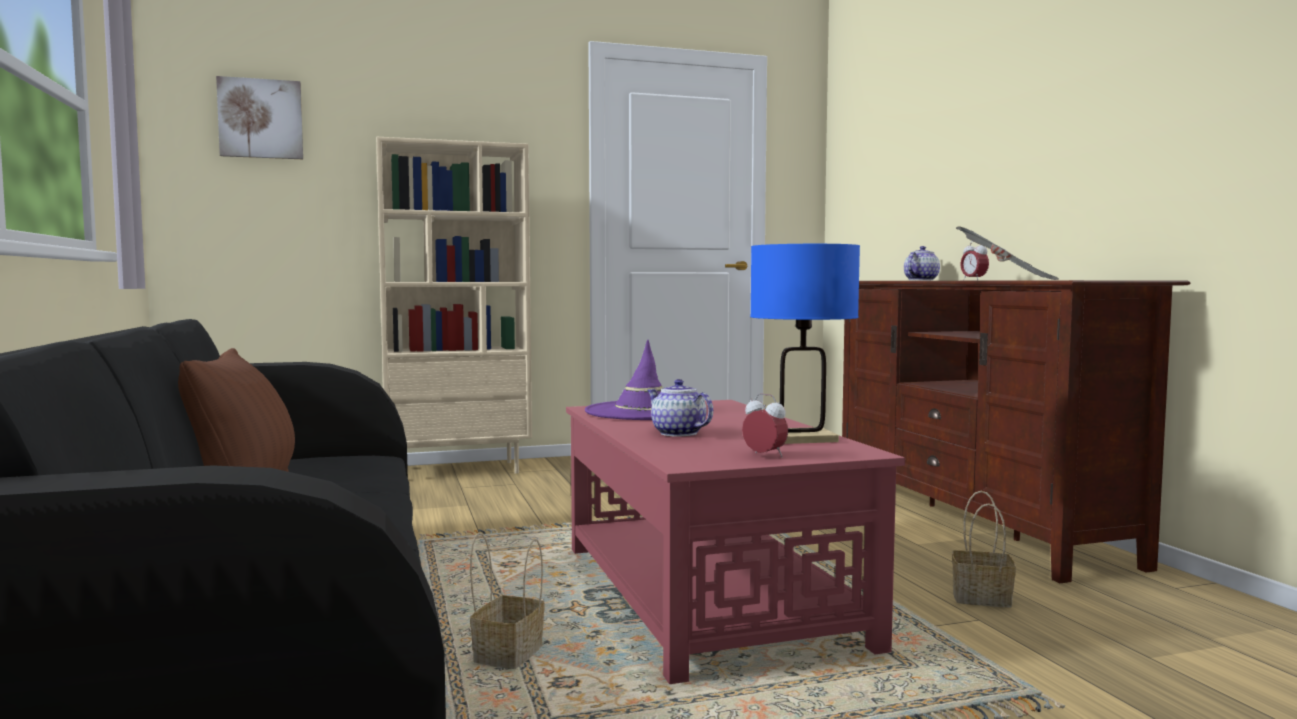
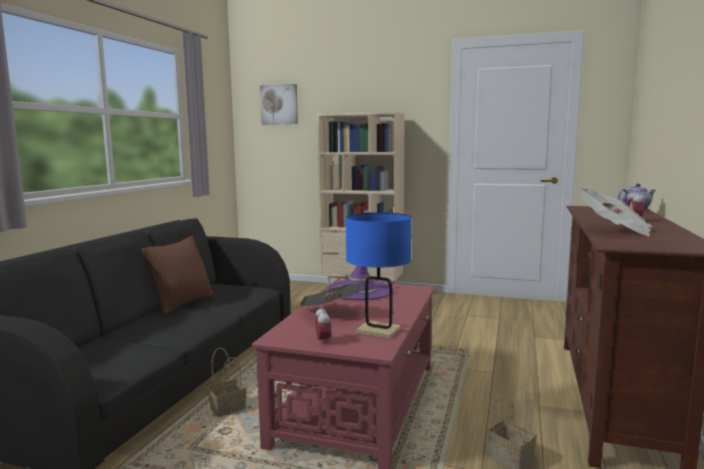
camera: 35 degrees right, 5 degrees up
(677, 433) = (330, 312): teapot -> newspaper

